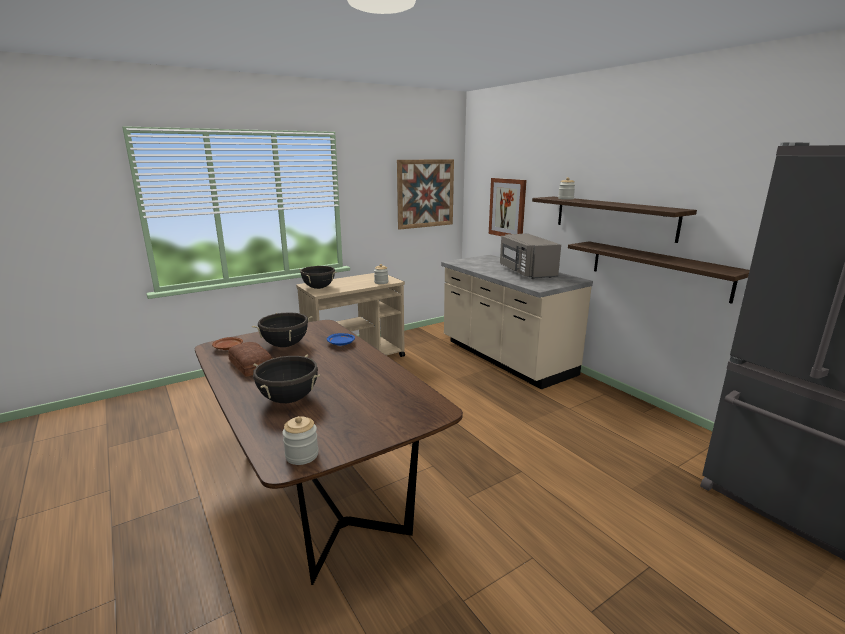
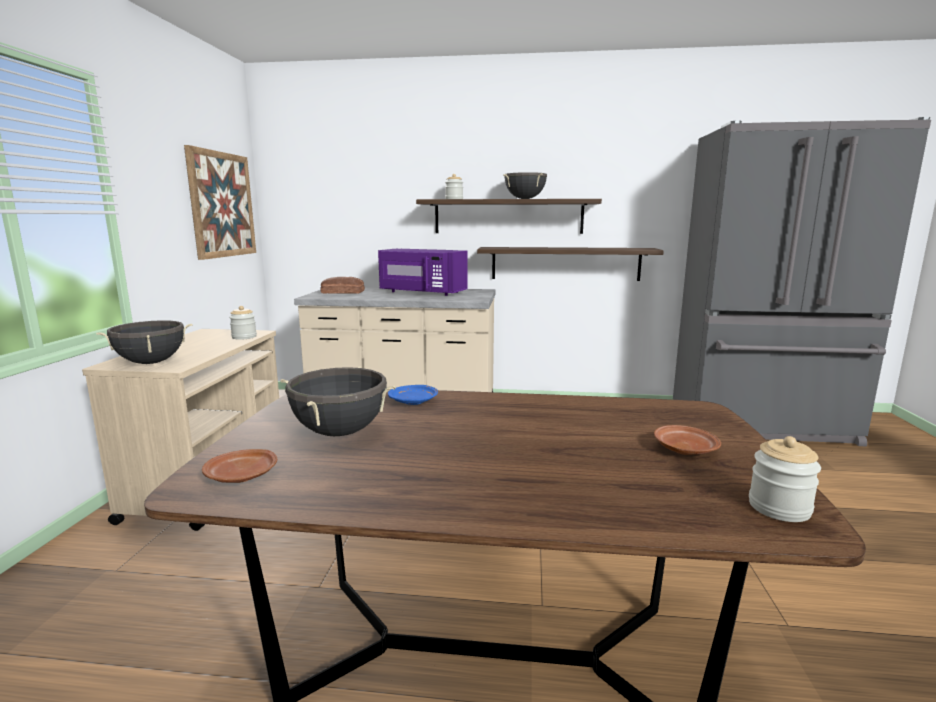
camera: 50 degrees left, 5 degrees down
(251, 364) = (371, 473): bread -> bread (342, 292)
(289, 399) = (568, 475): black cooking pot -> black cooking pot (525, 199)
(357, 418) = (684, 449): none -> brown plate
(507, 208) = (349, 221): picture -> none
(526, 272) = (421, 292): grey microwave -> purple microwave

